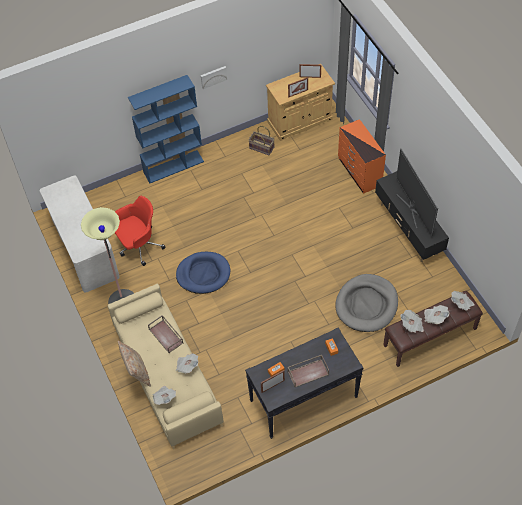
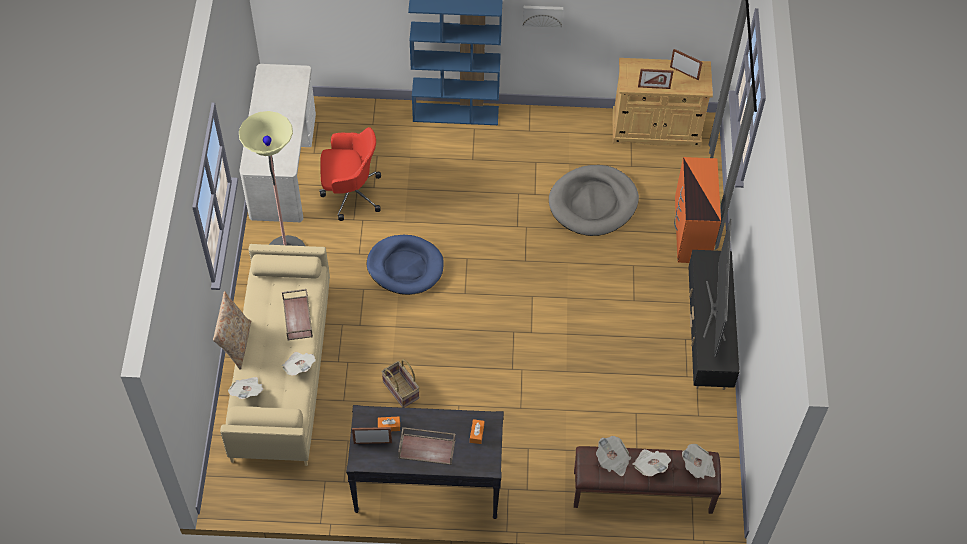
camera: 25 degrees right, 0 degrees up
(262, 147) = (584, 141): basket -> basket (401, 390)
(366, 305) = (586, 408): grey dog bed -> grey dog bed (593, 203)

